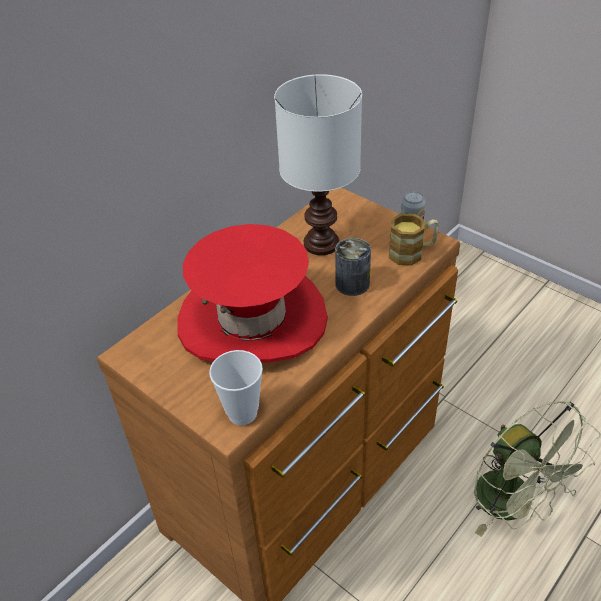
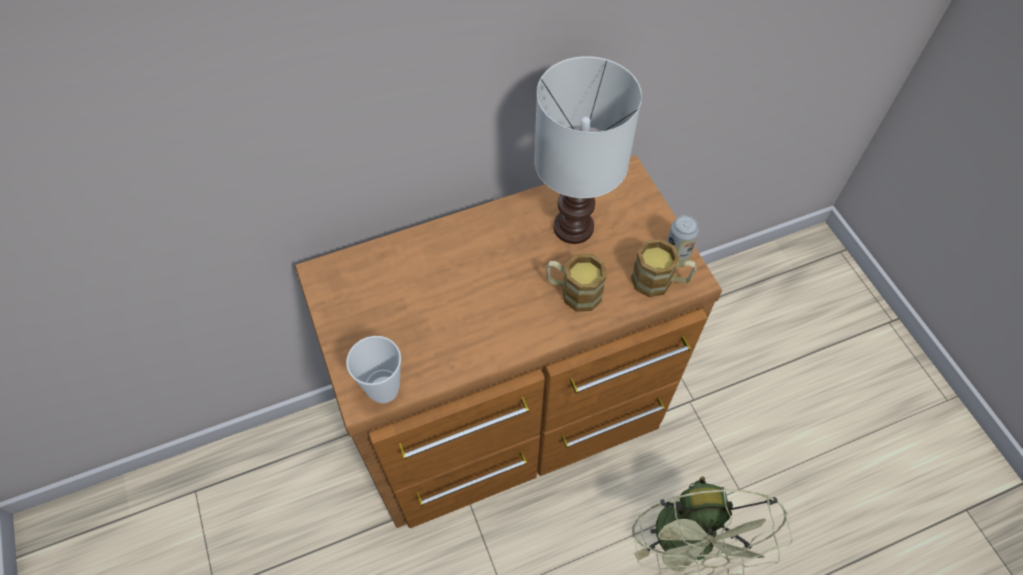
camera: 25 degrees right, 15 degrees up
(252, 319) = (452, 288): red hat -> none
(352, 284) = (573, 292): can -> mug

